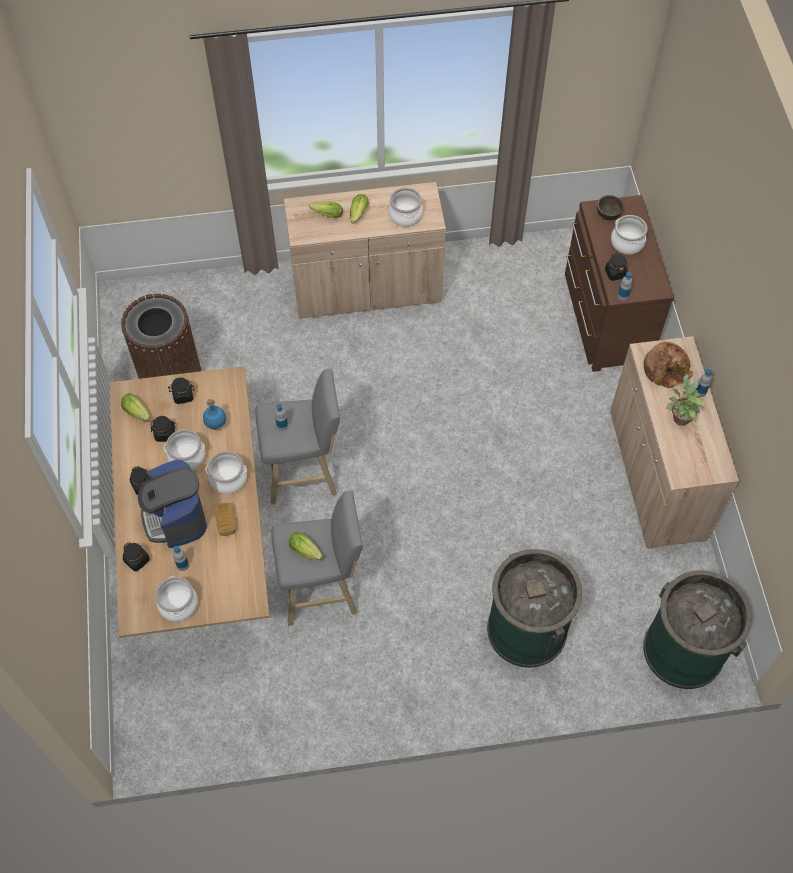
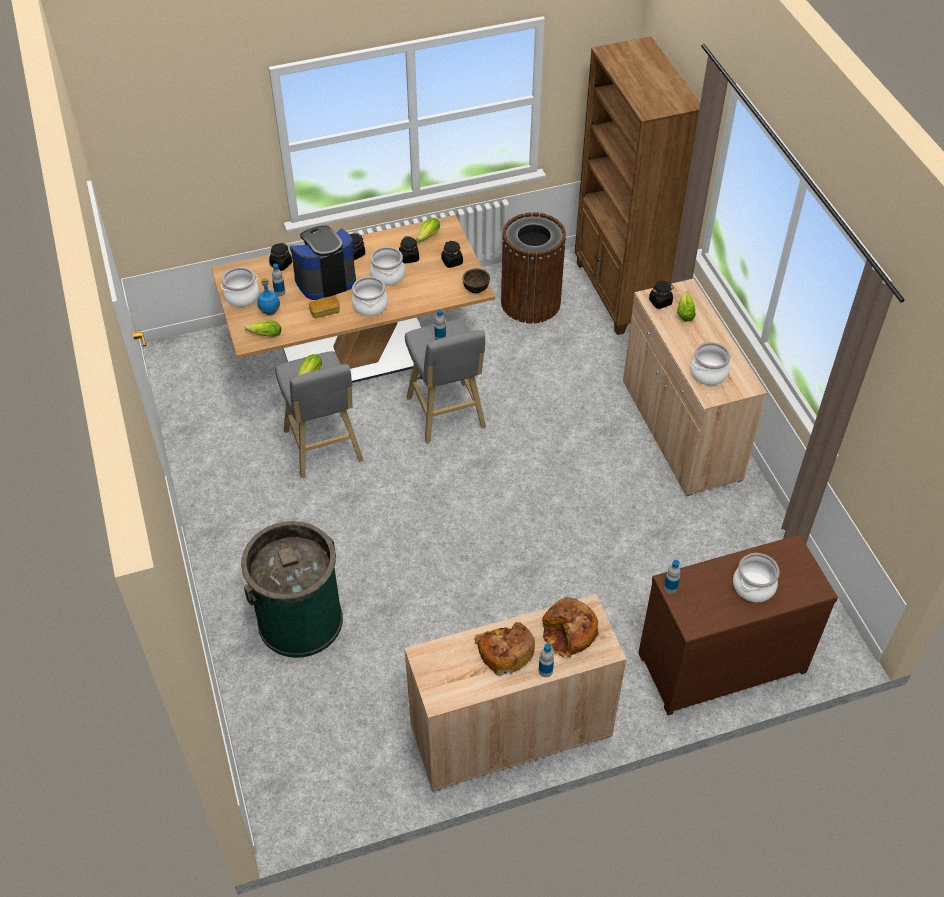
camera: 80 degrees right, 10 degrees down
(181, 297) = (620, 293): none -> brown bookcase
(215, 425) = (425, 288): blue bottle -> blue bottle (269, 312)
(357, 215) = (694, 336): lettuce -> lettuce (263, 334)
(608, 214) = (791, 563): brown bowl -> brown bowl (476, 288)
(615, 273) = (702, 577): black jar -> black jar (660, 302)
(680, 416) = (505, 651): potted plant -> bread
(683, 650) = (291, 774): green trash can -> none

